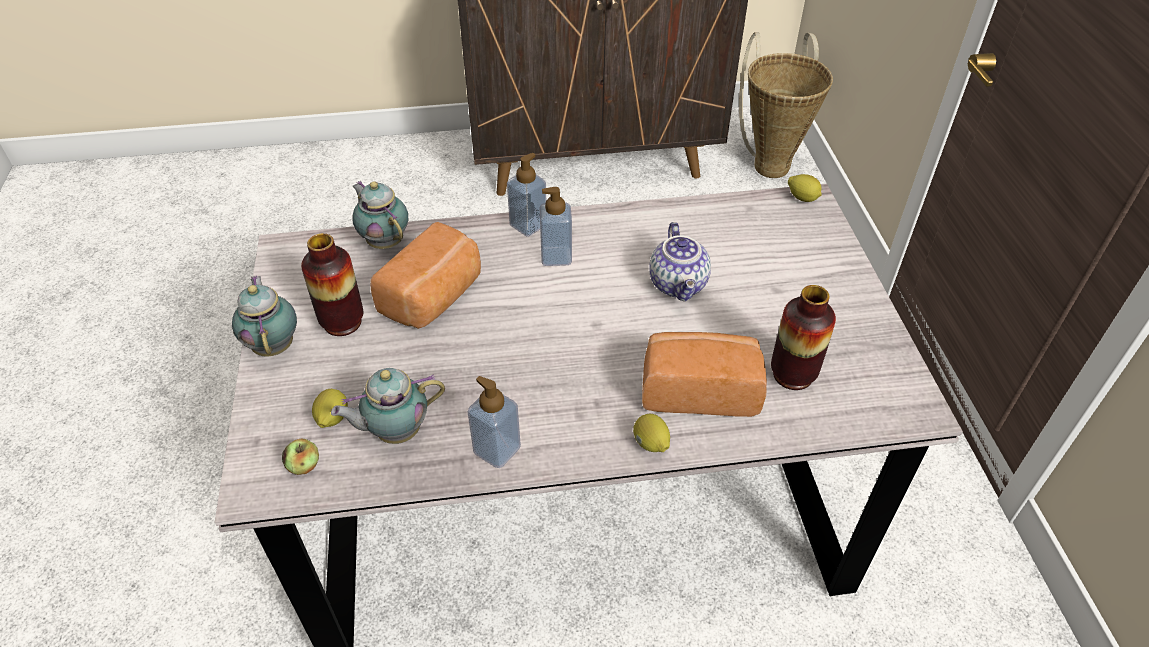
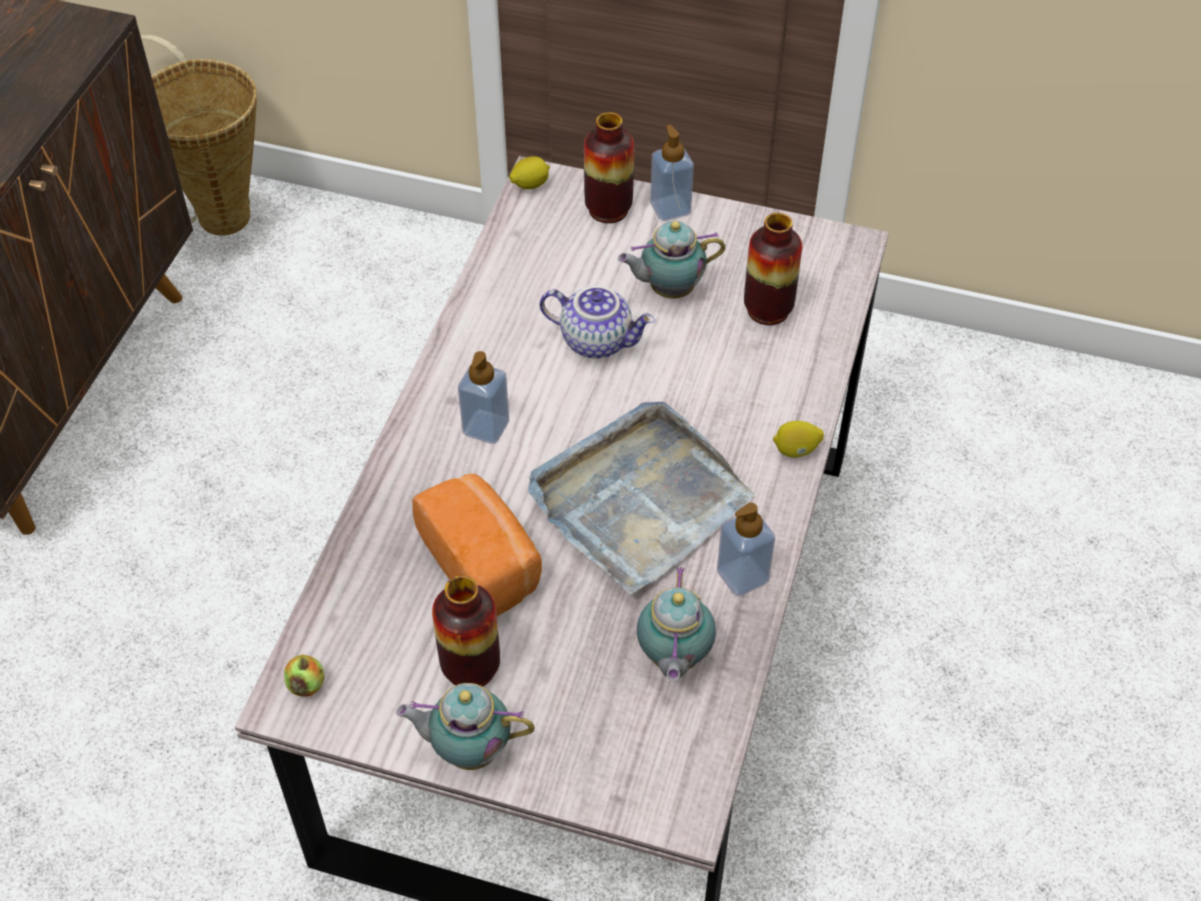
camera: 65 degrees left, 5 degrees up
(304, 466) = (678, 757): apple -> apple (306, 685)
(332, 418) = (622, 714): lemon -> none
(384, 241) = (346, 586): teapot -> teapot (668, 289)
(528, 225) = (413, 434): soap dispenser -> soap dispenser (670, 208)
(537, 360) = (638, 500): none -> grey tray
(699, 389) = (749, 386): bread -> none
(816, 245) = (608, 209): none -> vase

